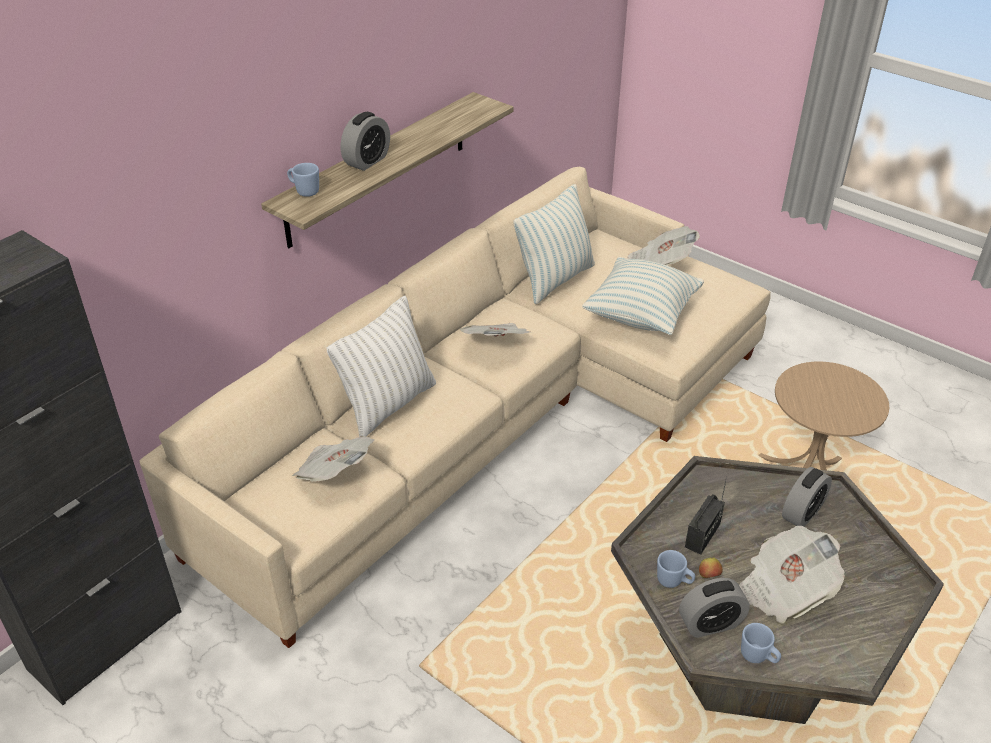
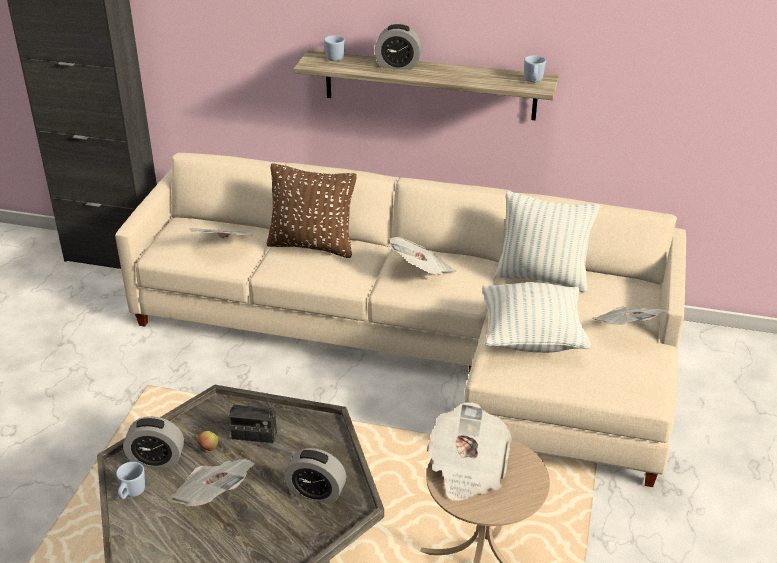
camera: 65 degrees right, 5 degrees down
(388, 404) = (312, 245): white pillow -> brown pillow
(674, 582) = (193, 430): blue mug -> blue mug (533, 81)
(710, 624) = (156, 459): alarm clock -> alarm clock turned 45 degrees counterclockwise
(819, 404) = (467, 469): none -> newspaper

